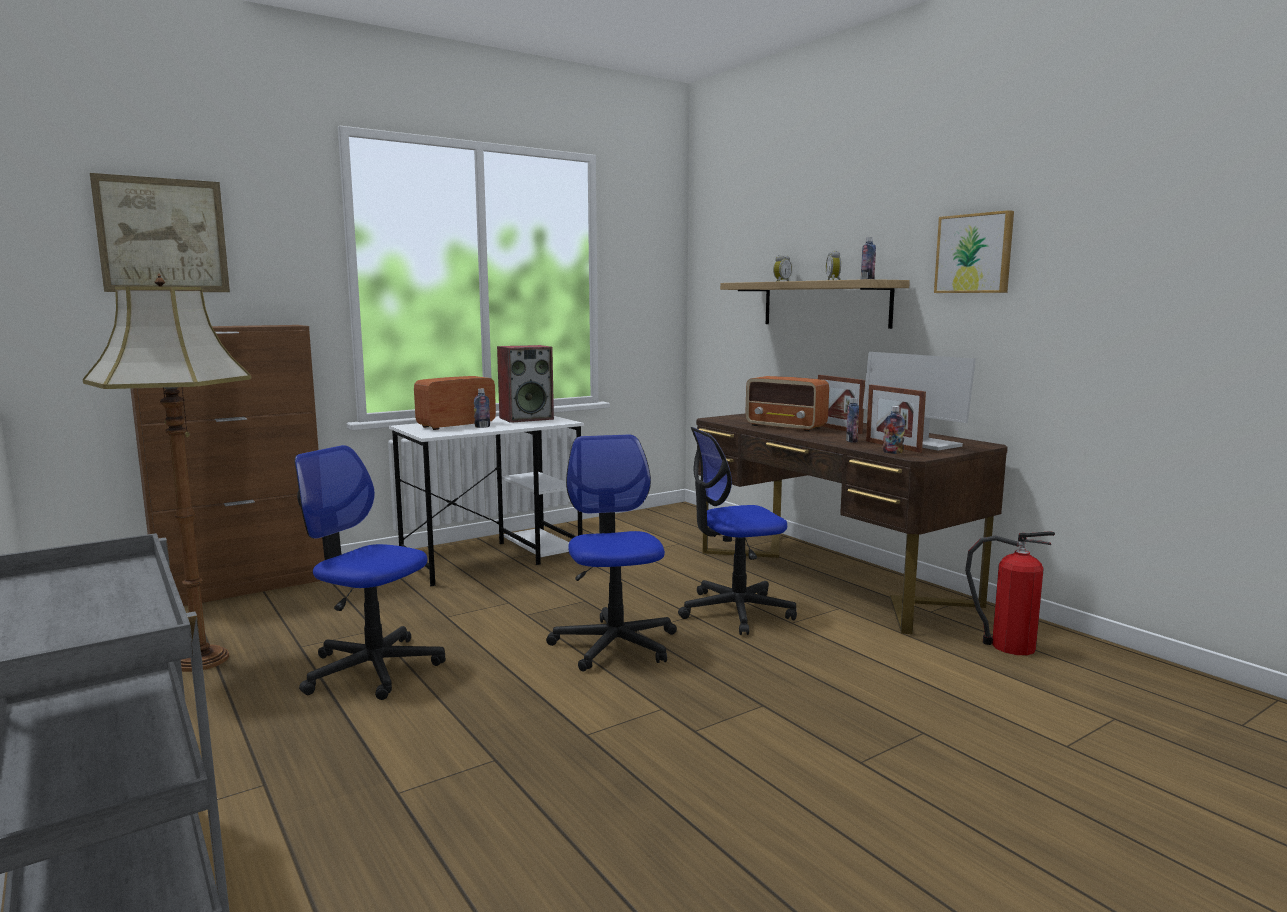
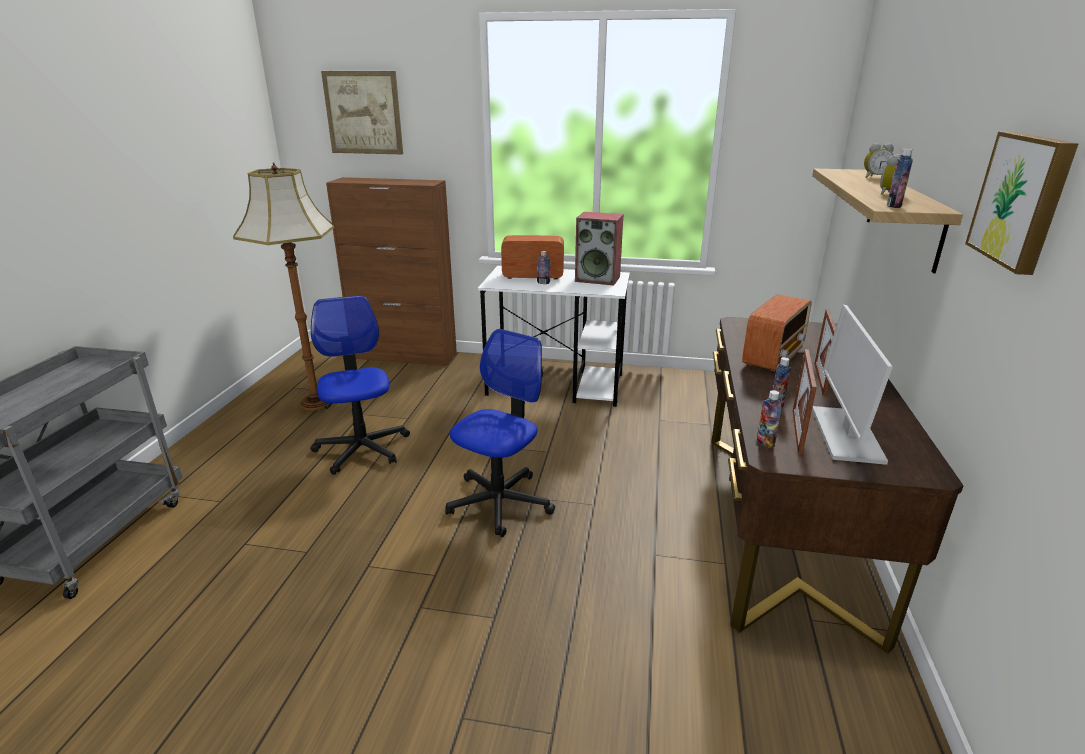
camera: 45 degrees right, 15 degrees up
(735, 611) = (630, 518): office chair -> none
(786, 427) = (773, 357): radio -> radio turned 135 degrees counterclockwise
(1008, 646) = (816, 713): fire extinguisher -> none

